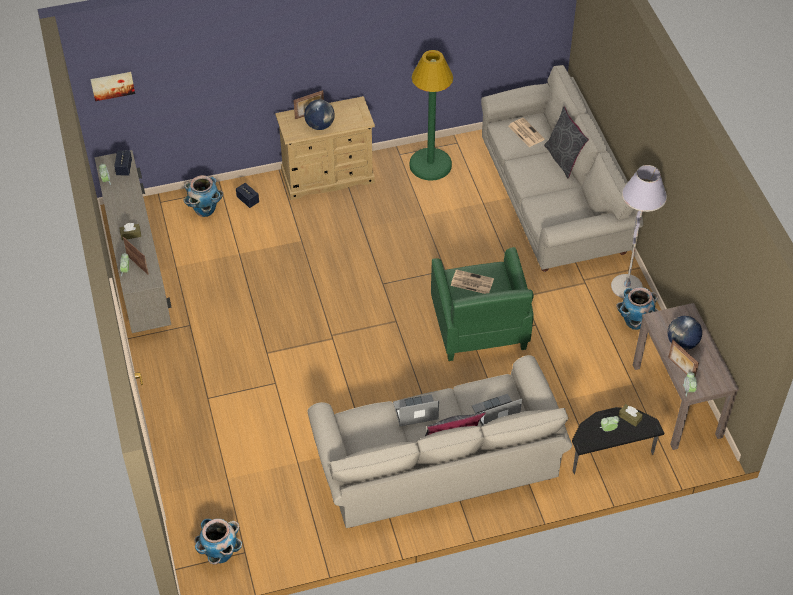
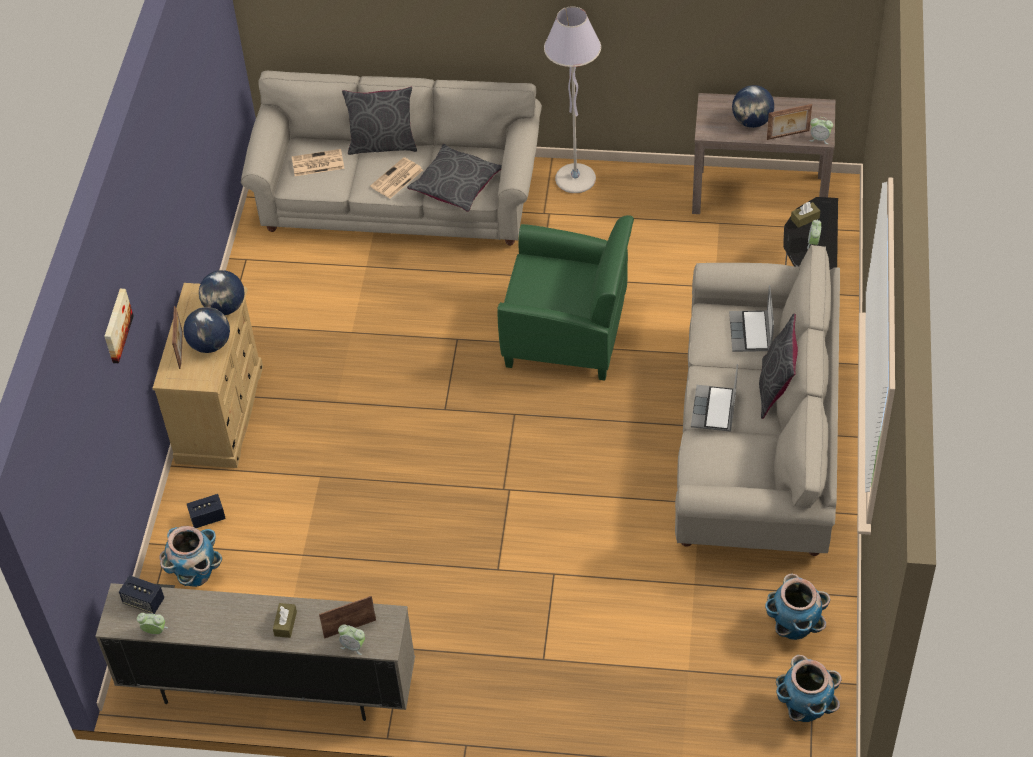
camera: 65 degrees left, 0 degrees up
(112, 85) = (62, 515): picture -> picture (116, 325)
(352, 121) = (225, 307): none -> globe
(430, 165) = (267, 298): green floor lamp -> none
(471, 282) = (539, 292): newspaper -> newspaper (396, 179)
(547, 208) = (456, 185): none -> grey pillow
(635, 322) = (631, 190): planter -> planter (794, 628)

